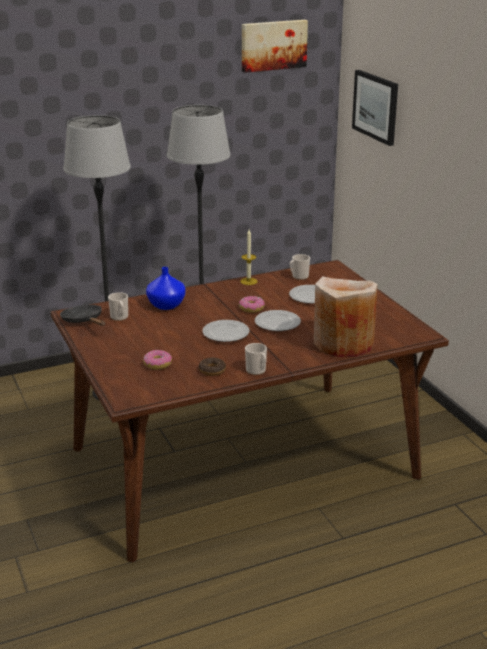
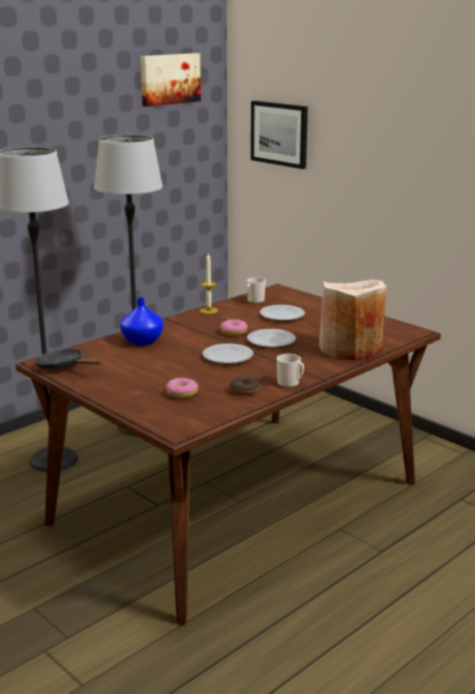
camera: 20 degrees left, 5 degrees down
(120, 317) = (101, 358): mug -> none

